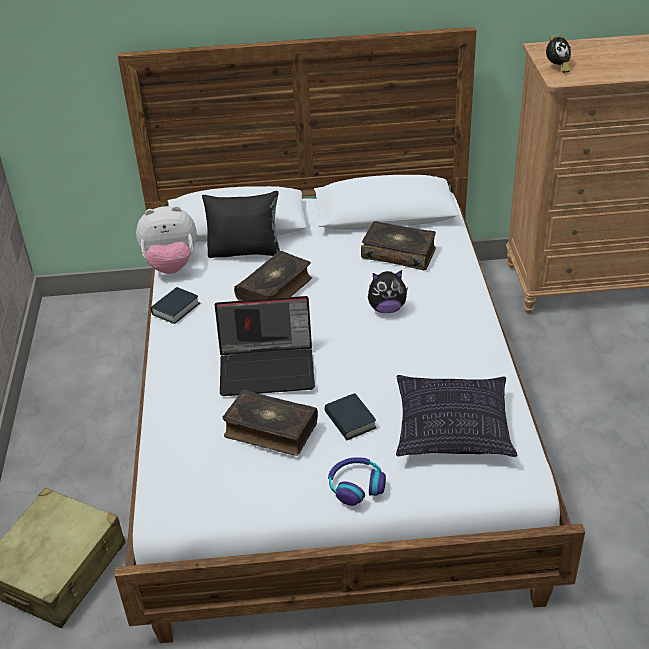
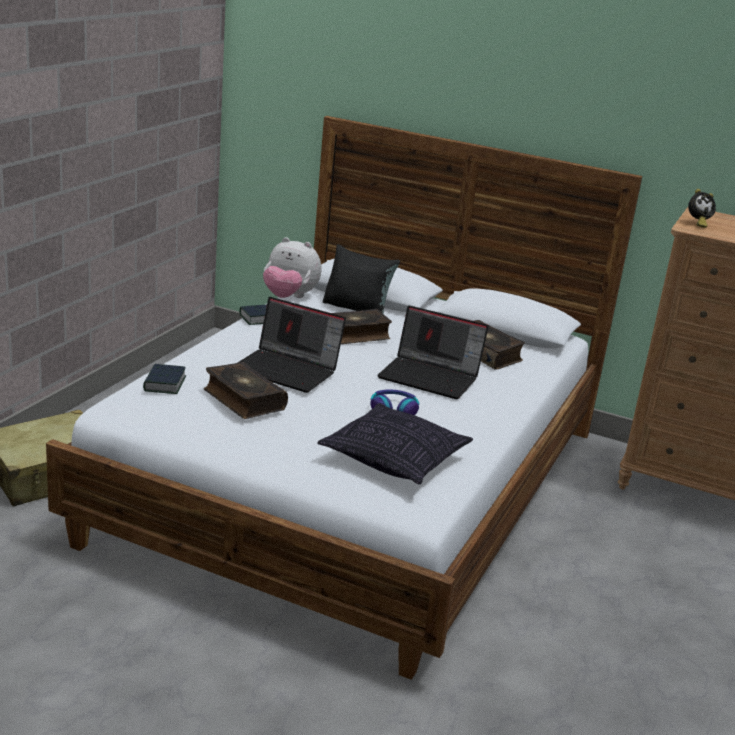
camera: 25 degrees right, 15 degrees down
(350, 421) = (315, 422): book -> book (164, 384)
(356, 485) = (271, 456): headphones -> headphones (393, 409)
(387, 308) = (431, 377): plush toy -> laptop

